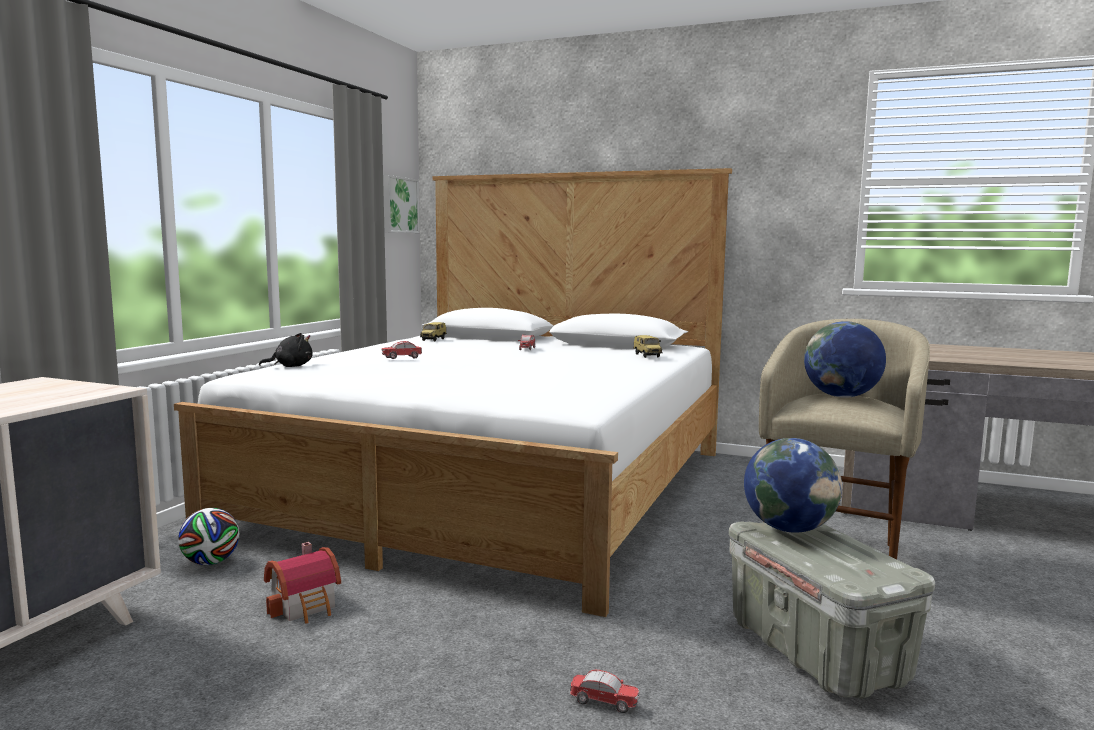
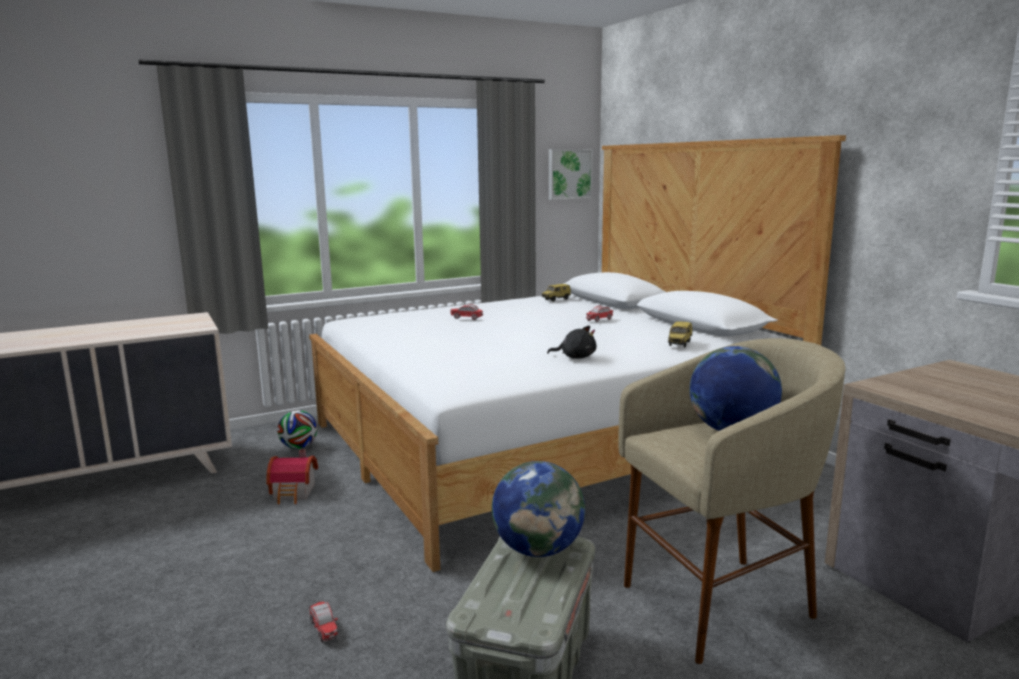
camera: 40 degrees right, 5 degrees up
(291, 366) = (385, 316): black plush toy -> black plush toy (575, 357)

